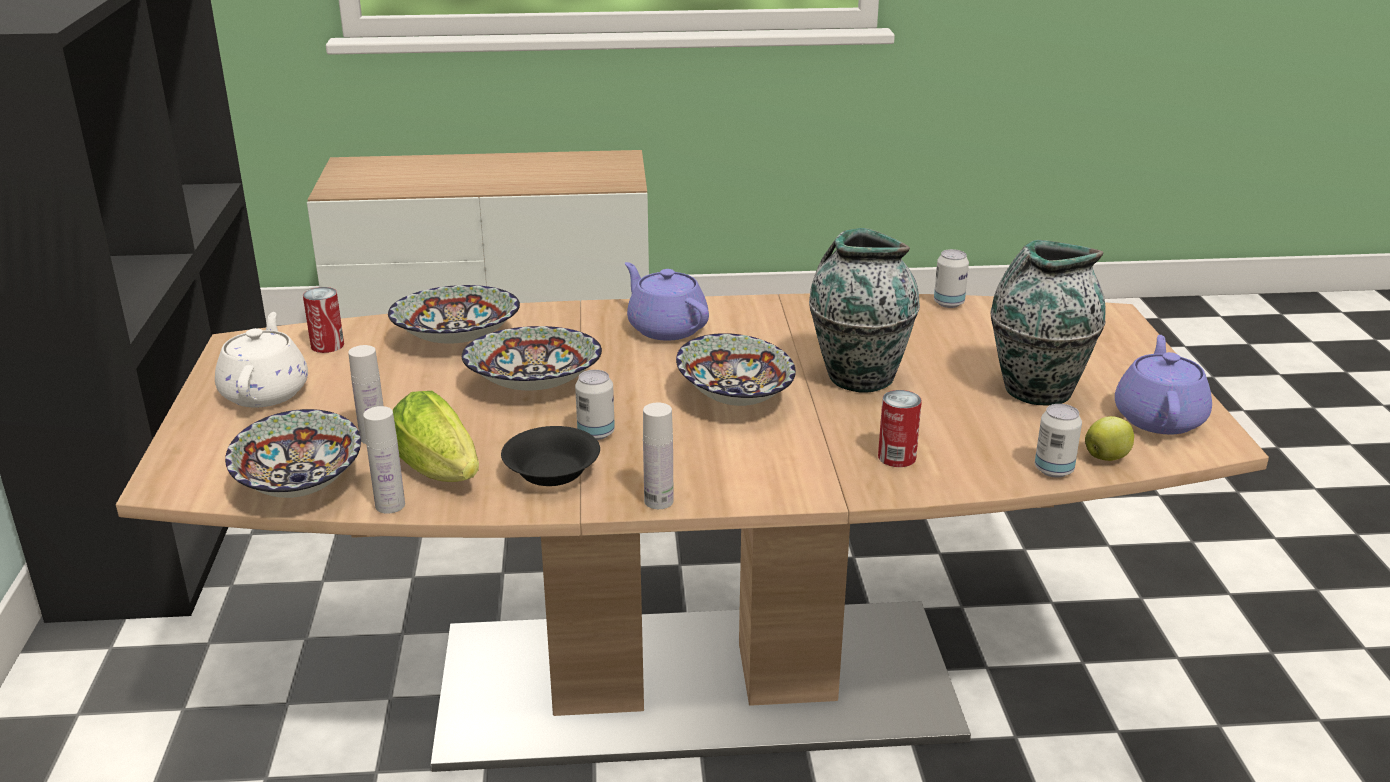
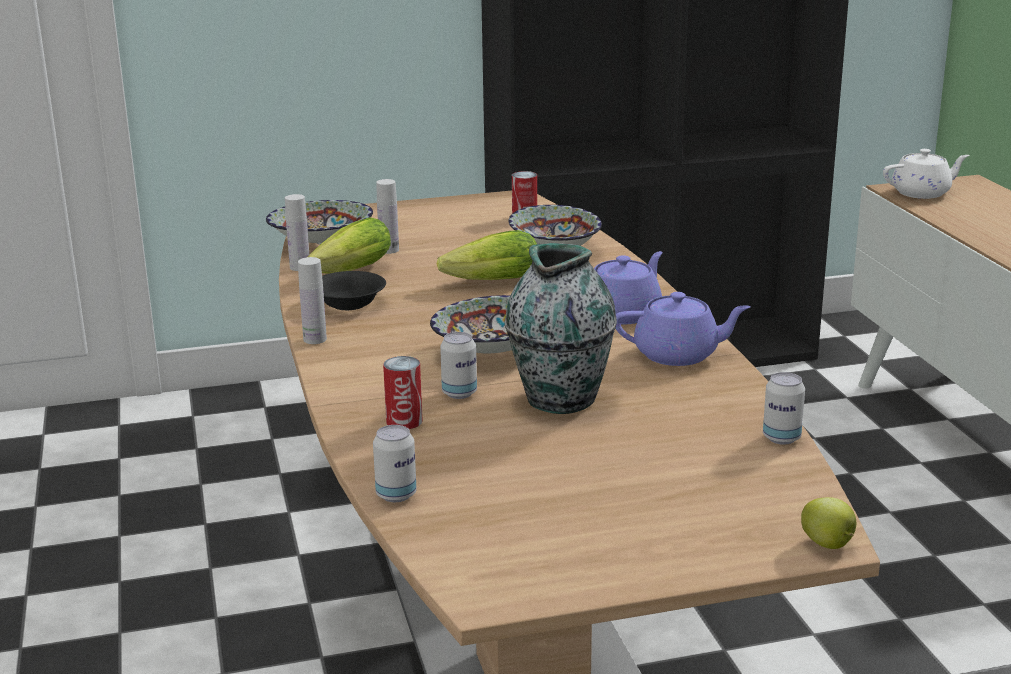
camera: 80 degrees right, 5 degrees down
(266, 392) = (445, 215): white teapot -> white teapot (922, 193)
(534, 385) = (487, 282): bowl -> lettuce
(596, 433) = (414, 310): can -> can (459, 393)
(1035, 390) = (572, 488): vase -> none
(1107, 457) = (429, 524): apple -> apple (828, 545)
(1159, 417) = (534, 560): purple teapot -> purple teapot (678, 354)

